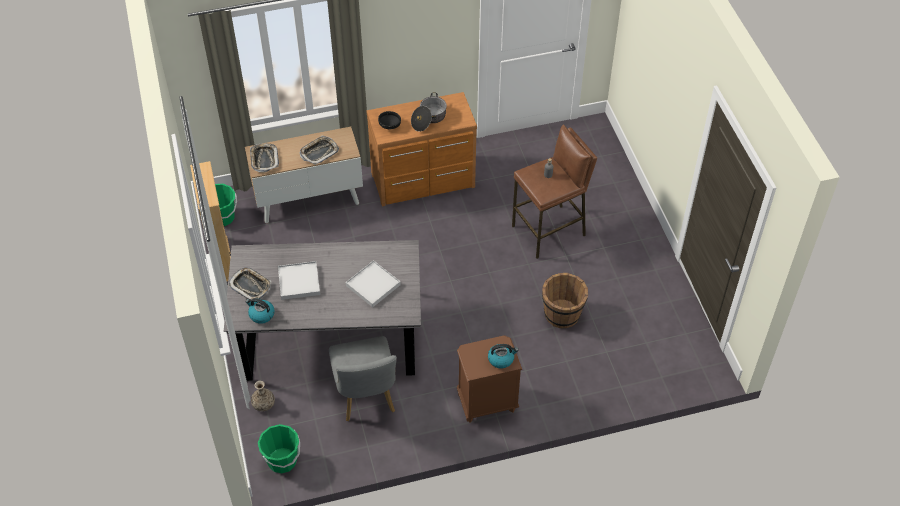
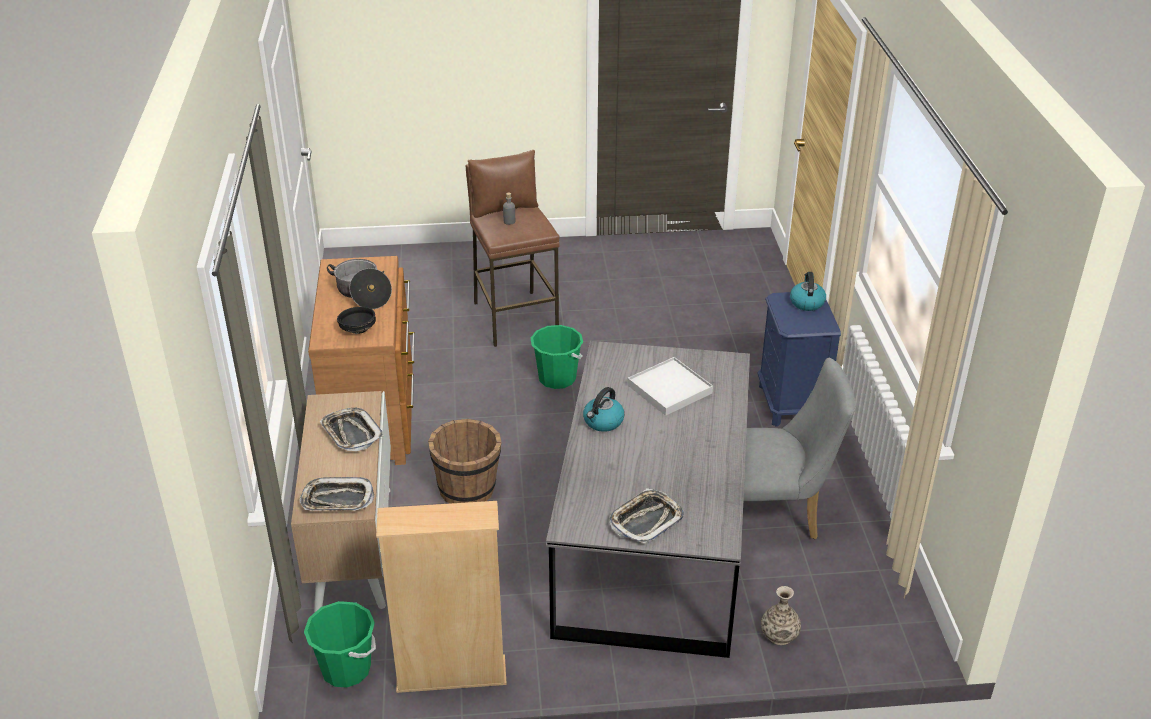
camera: 80 degrees left, 15 degrees down
(261, 315) = (711, 511): kettle -> kettle (603, 422)
(282, 461) = (888, 618): green bucket -> green bucket (557, 378)
(299, 282) = (648, 464): white tray -> none
(486, 402) = (791, 404): brown nightstand -> blue nightstand
(562, 315) = (657, 326): brown bucket -> brown bucket (468, 489)

